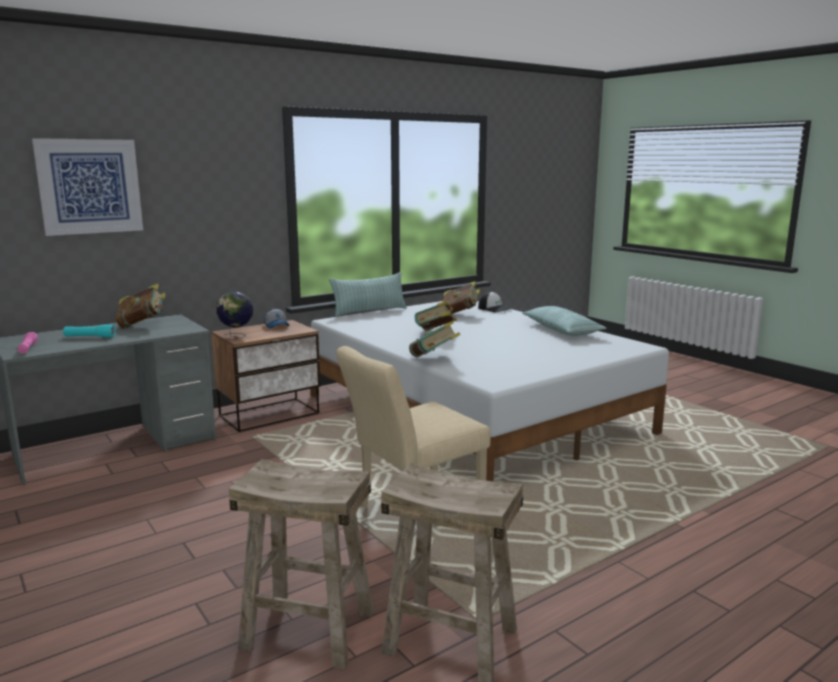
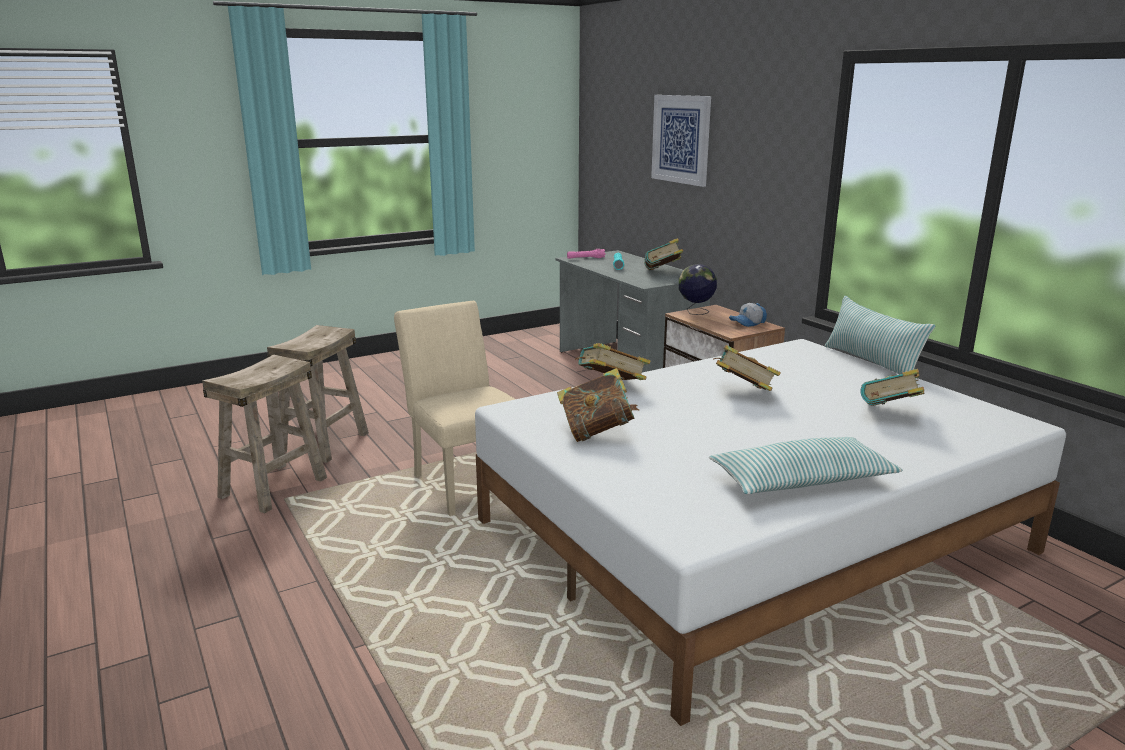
camera: 95 degrees right, 5 degrees up
(494, 309) = (961, 443): cap -> none
(524, 361) = (597, 432): none -> book

